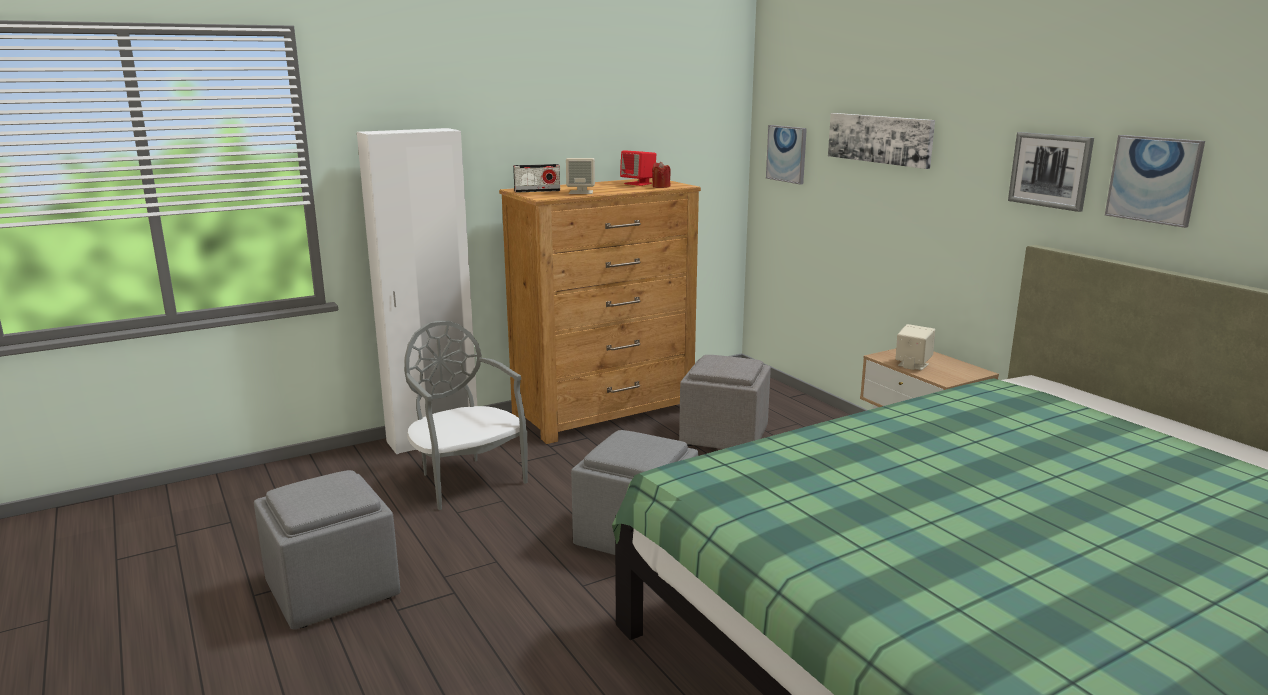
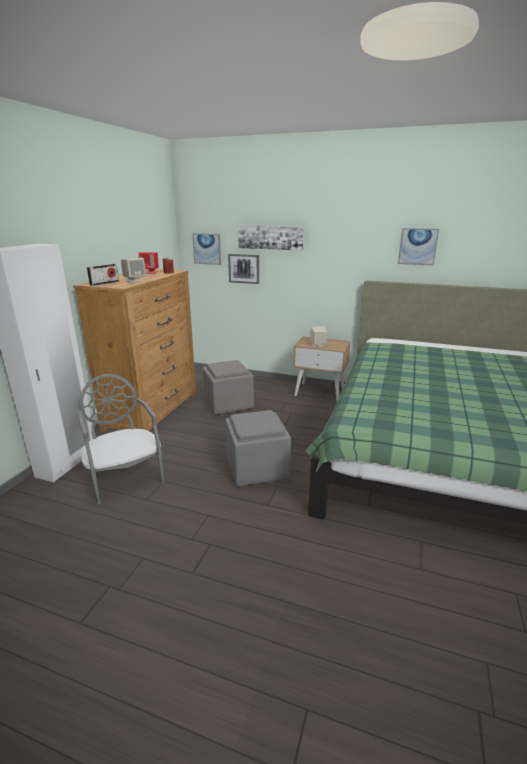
camera: 40 degrees left, 5 degrees up
(334, 590) = (135, 585): grey ottoman -> none
(466, 480) = (125, 478): grey chair -> grey chair turned 45 degrees clockwise
(1050, 170) = (369, 246): picture -> picture (244, 268)

